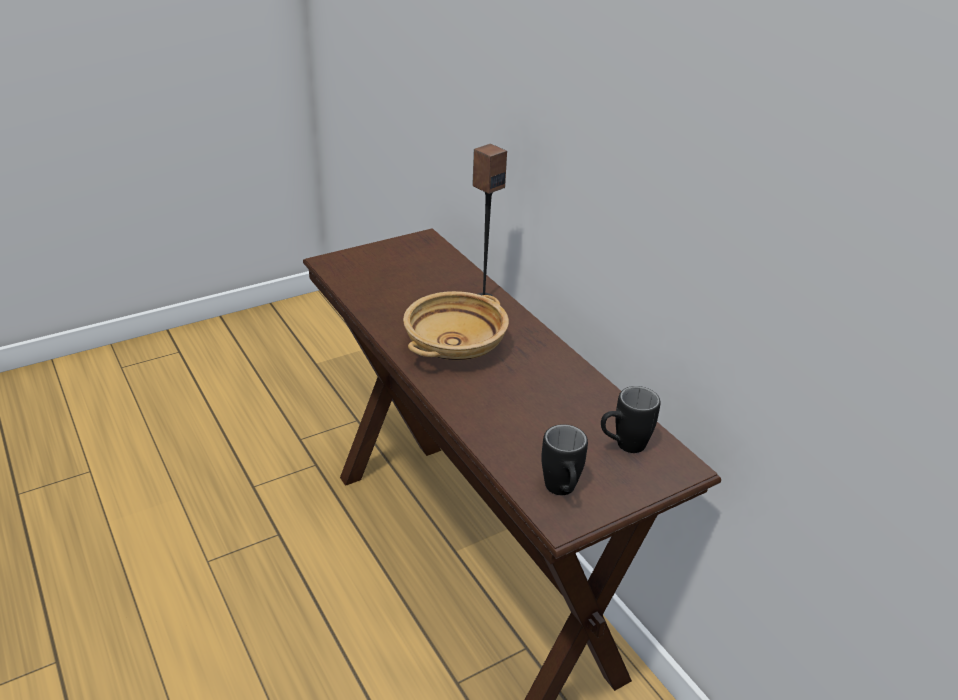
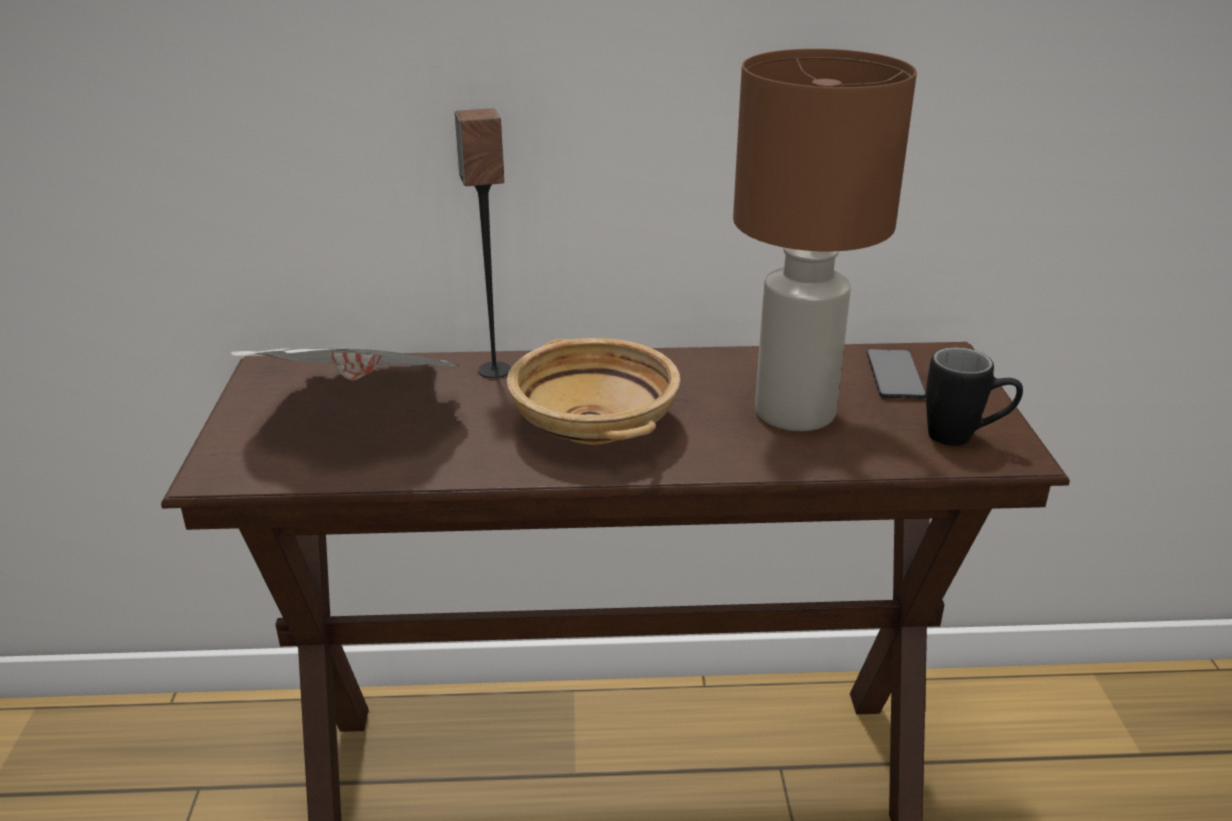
camera: 60 degrees left, 5 degrees down
(410, 276) = (364, 410): none -> newspaper
(531, 413) = (792, 412): none -> brown table lamp
(622, 446) = (895, 376): black mug -> phone

